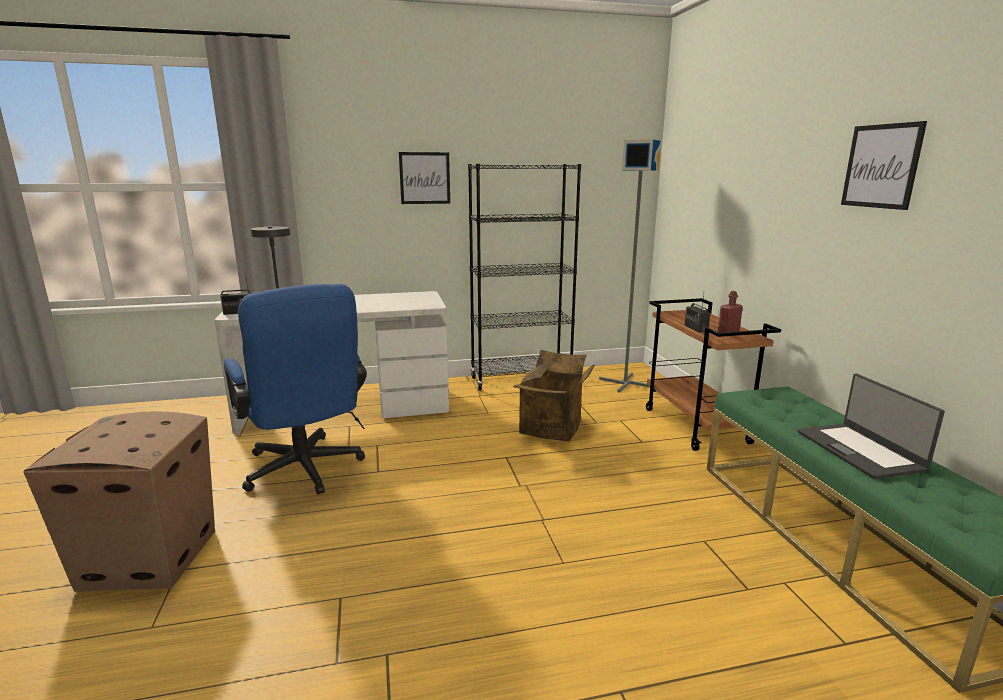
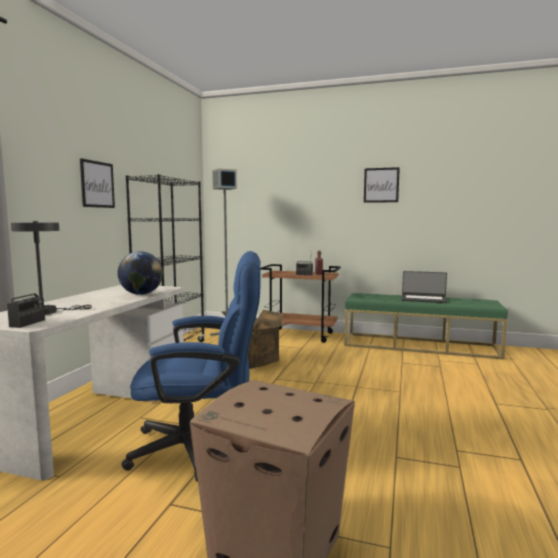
camera: 60 degrees left, 10 degrees down
(384, 306) = (141, 294): none -> globe

